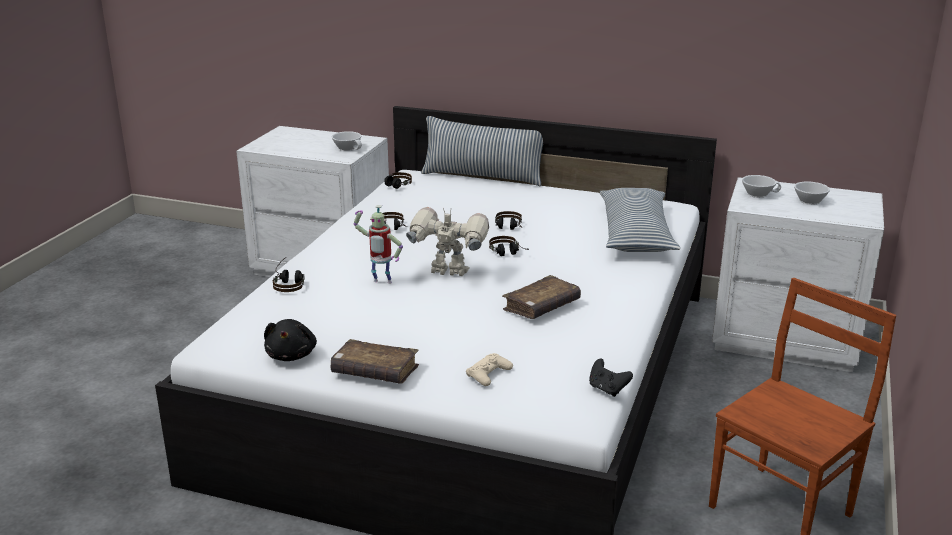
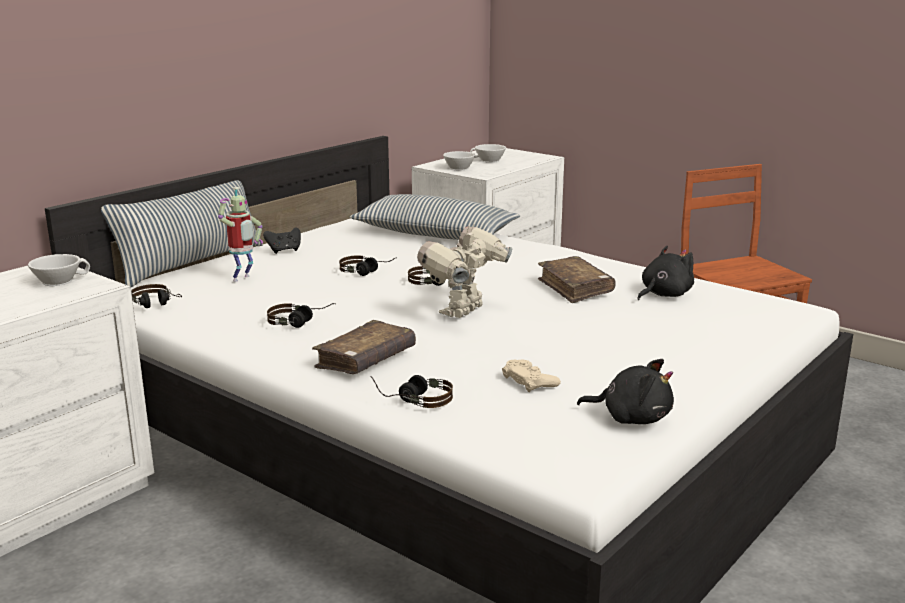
camera: 70 degrees left, 5 degrees down
(375, 372) = (692, 376): brown book -> brown book (365, 360)
(381, 283) = (458, 348): toy robot -> toy robot (243, 279)
(489, 374) = (713, 326): beige game controller -> beige game controller (530, 381)
(560, 347) = (663, 294): none -> black plush toy
(607, 389) = (750, 291): black game controller -> black game controller (284, 251)

